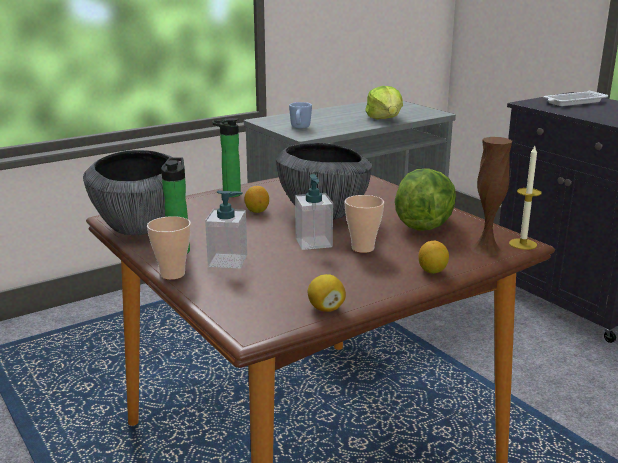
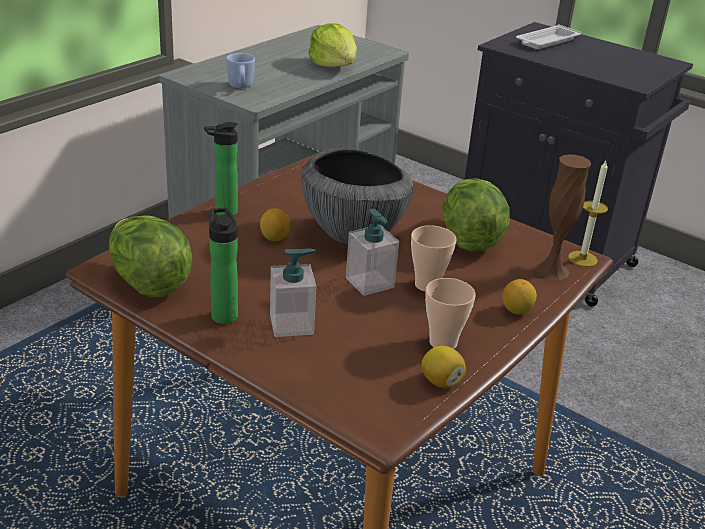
camera: 20 degrees left, 10 degrees up
(139, 228) = (149, 282): bowl -> lettuce
(172, 274) = (241, 355): cup -> cup (443, 342)

